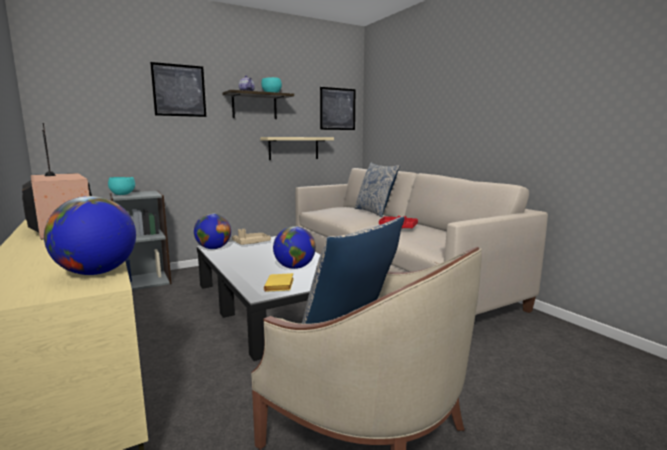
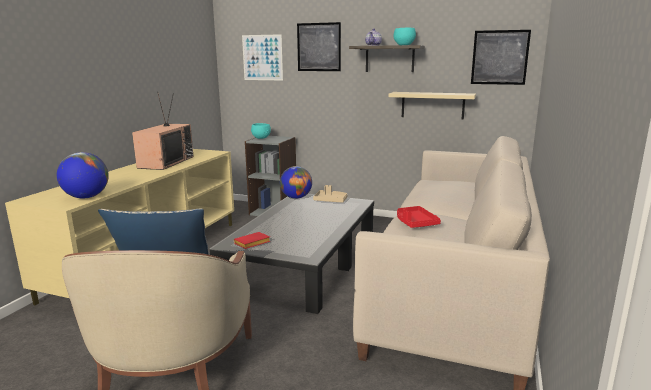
camera: 50 degrees right, 5 degrees up
(102, 98) = (262, 57): none -> picture
(280, 286) = (252, 244): yellow book -> red book
(294, 267) = (299, 233): globe -> none
(375, 212) = (472, 198): pillow -> none

